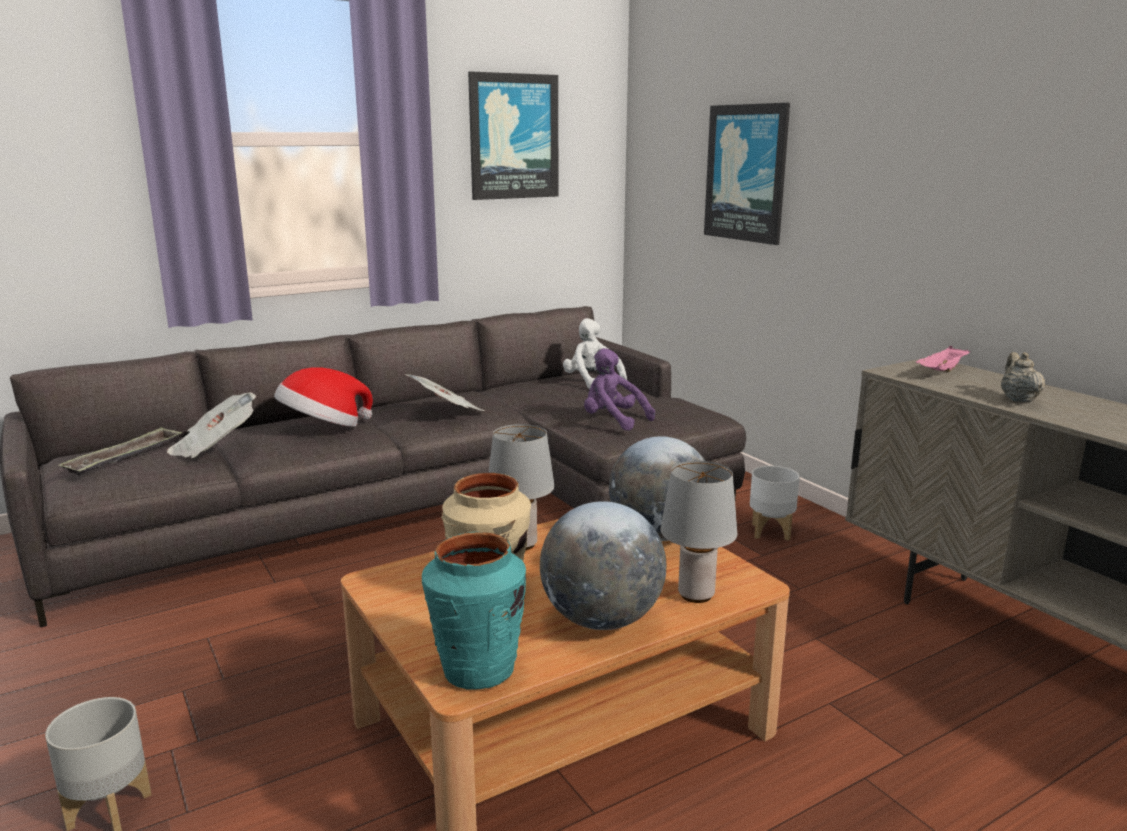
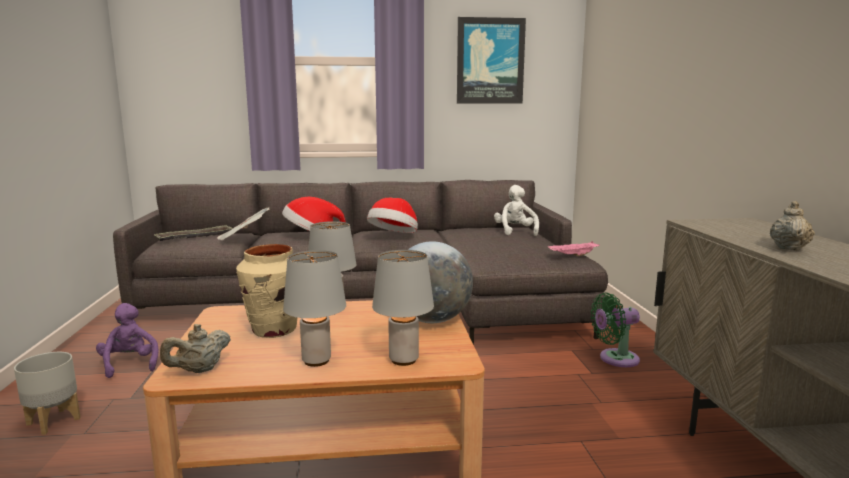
camera: 25 degrees right, 5 degrees down
(447, 412) = (394, 236): newspaper -> hat
(478, 670) = (199, 370): turquoise vase -> beige teapot
(601, 620) = (316, 360): globe -> grey table lamp
(613, 421) = (499, 253): purple plush toy -> purple plush toy (130, 364)
(746, 173) = (643, 76): picture -> none
(771, 532) = (615, 359): white planter -> green fan
(942, 372) = (743, 226): pink tray -> pink tray (573, 256)

